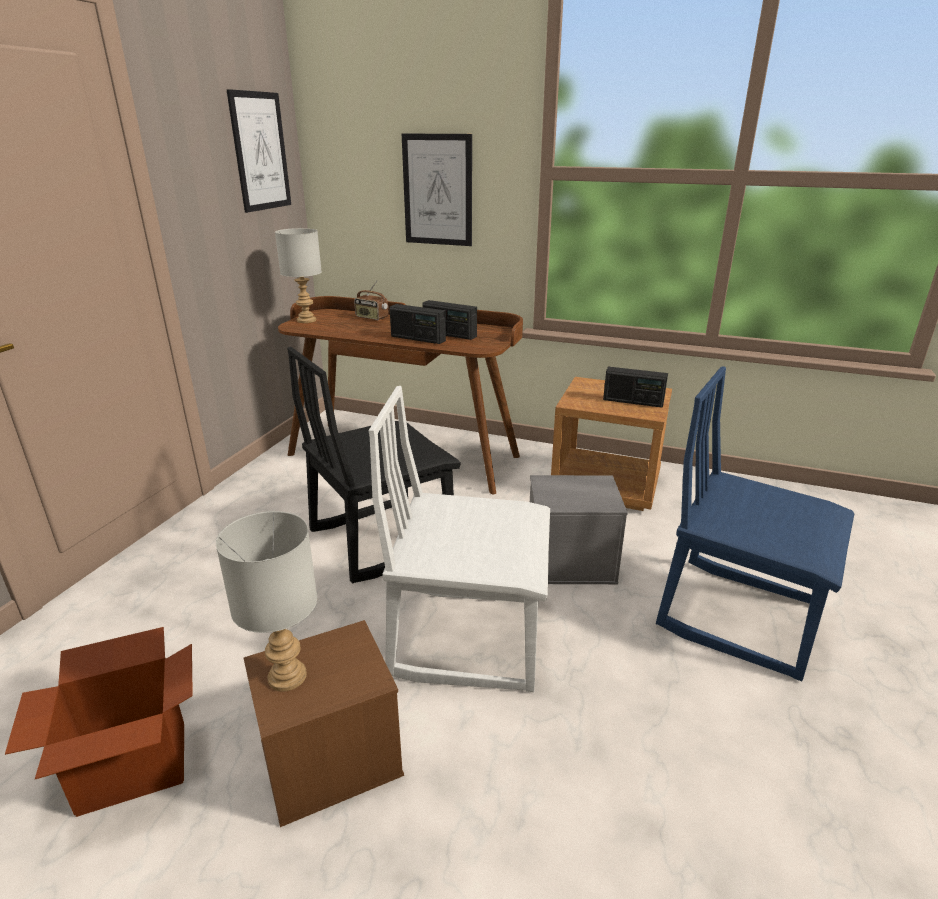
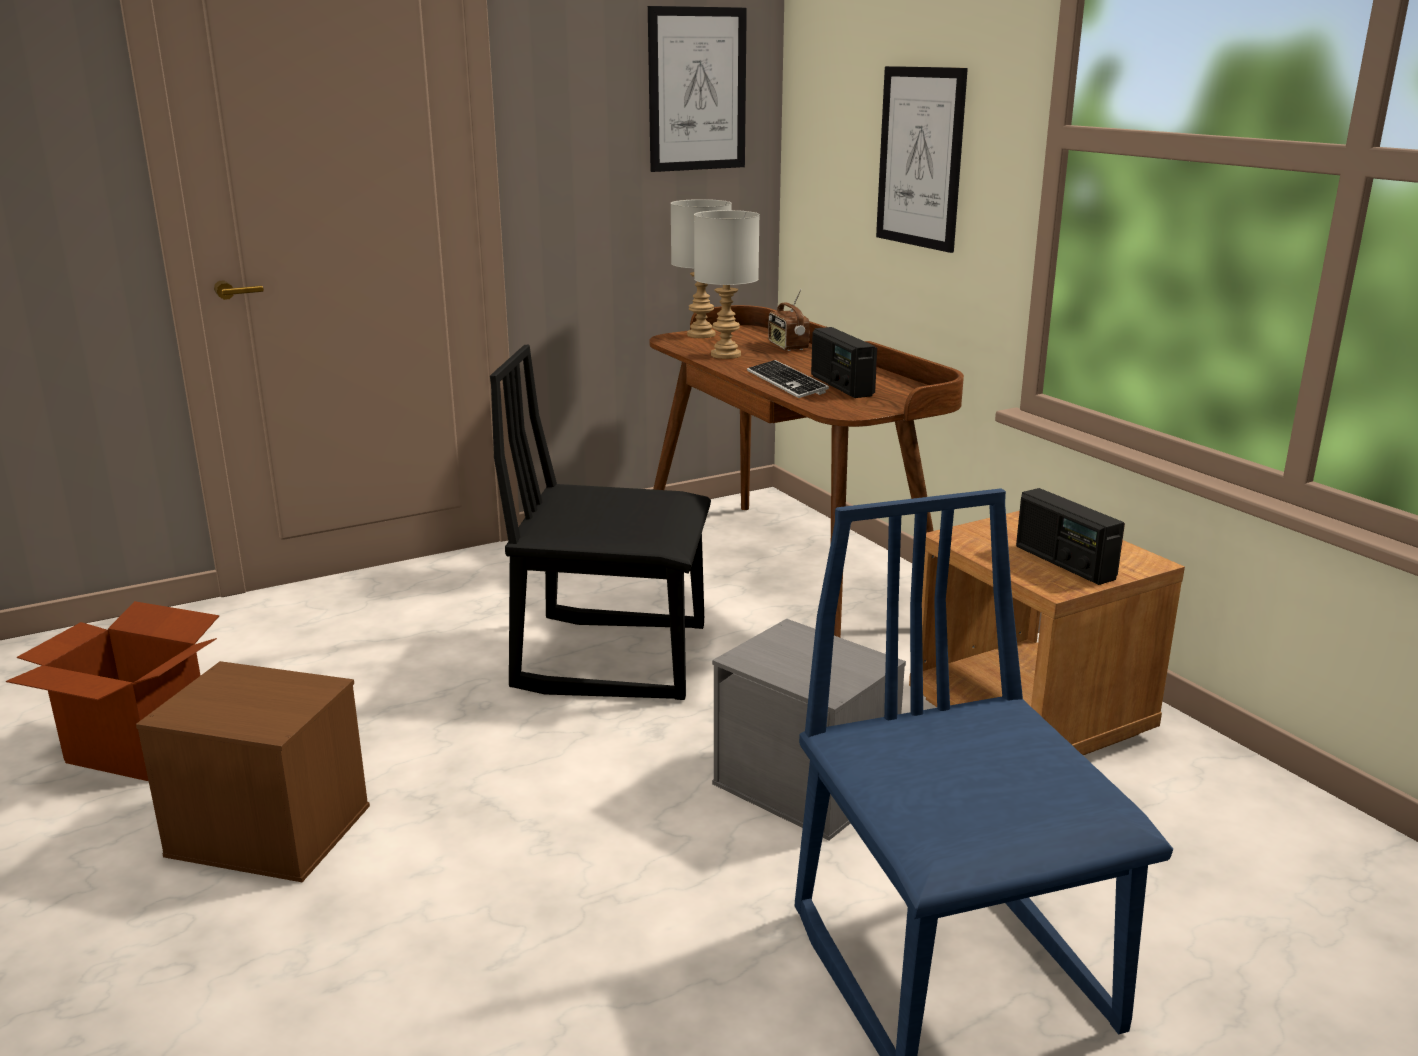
camera: 40 degrees right, 5 degrees down
(286, 676) = (222, 690): grey table lamp -> grey table lamp (725, 355)
(418, 338) = (786, 382): radio -> keyboard
(468, 635) = (552, 798): white chair -> none

